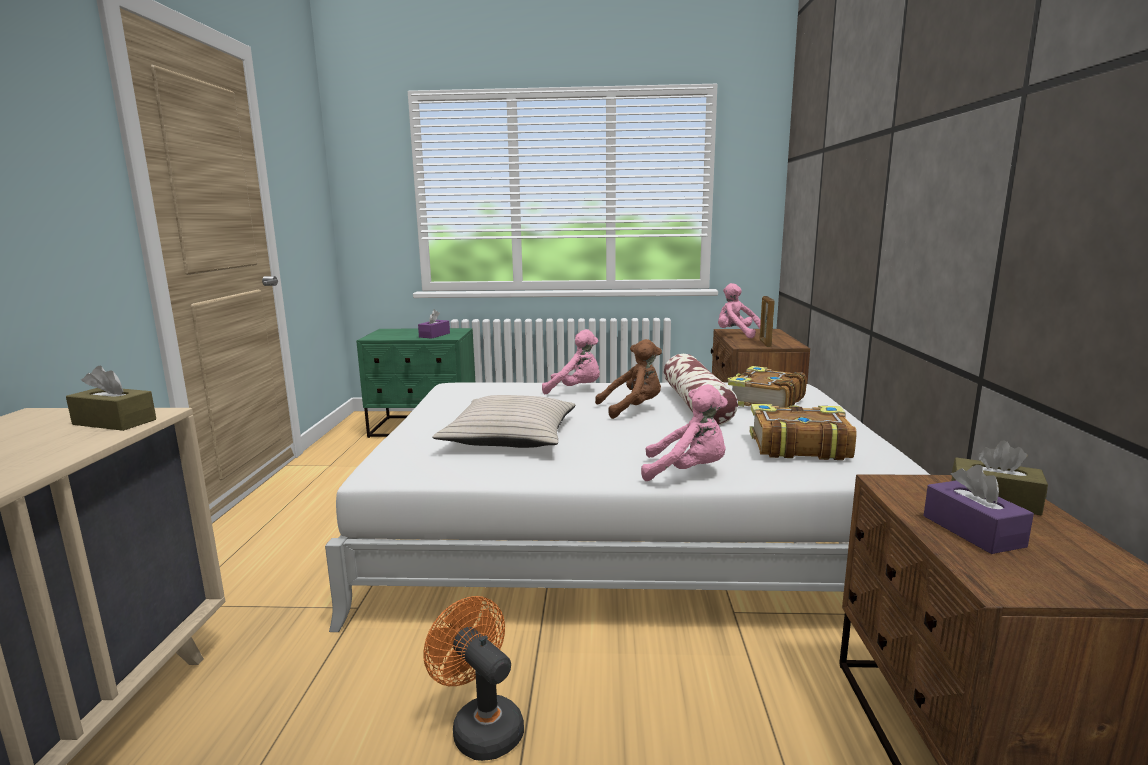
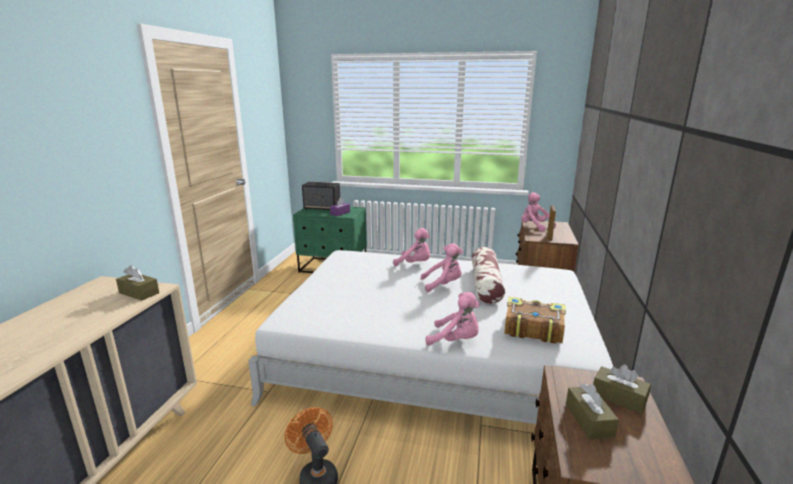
camera: 10 degrees right, 5 degrees up
(403, 331) = (322, 208): none -> speaker
(511, 437) = (362, 300): beige pillow -> none
(633, 409) = (443, 285): brown plush toy -> pink plush toy
(764, 401) = (532, 285): book -> none
(972, 531) = (589, 420): purple tissue box -> brown tissue box

